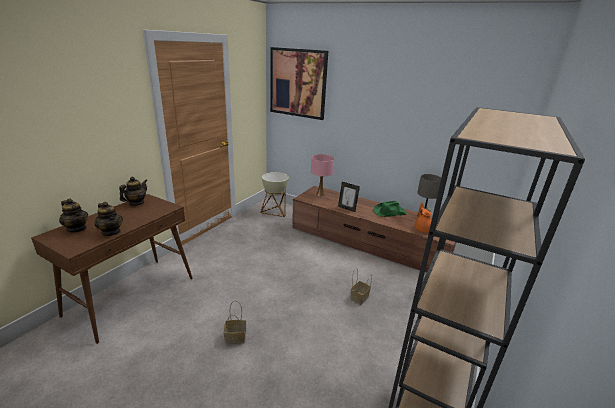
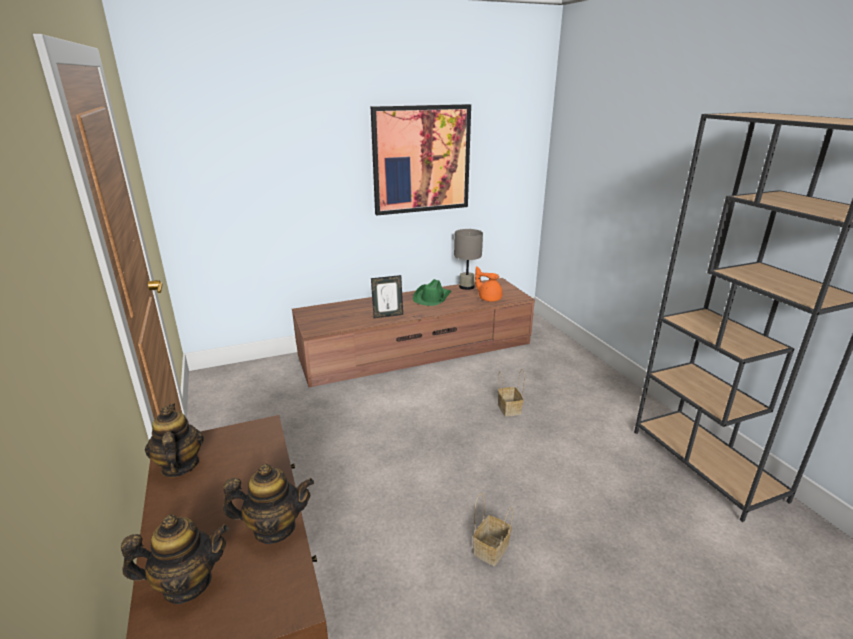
camera: 50 degrees left, 0 degrees up
(275, 211) = (242, 382): planter -> none
(298, 83) = (218, 138): picture -> picture (421, 159)
(320, 194) = (324, 315): pink table lamp -> none

